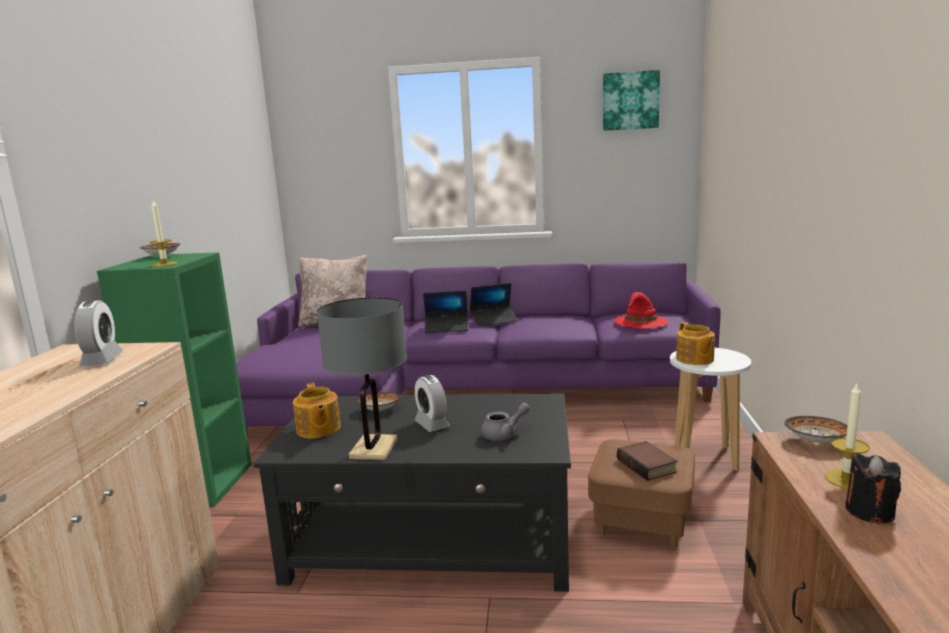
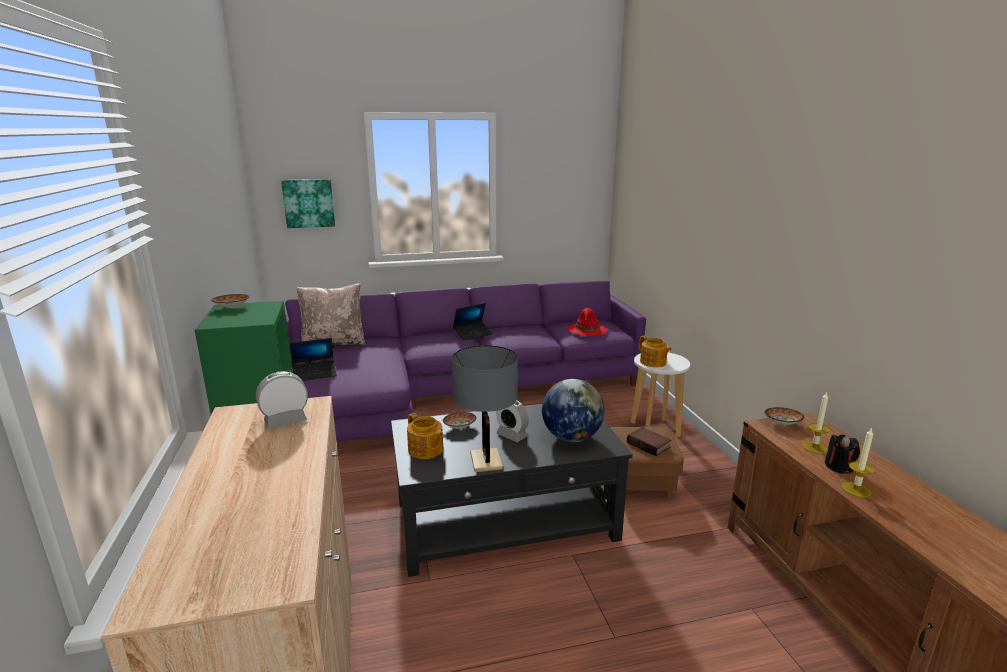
camera: 20 degrees left, 5 degrees up
(102, 360) = (285, 421): alarm clock -> alarm clock turned 90 degrees counterclockwise
(164, 264) = (256, 319): candle -> candle (856, 489)
(447, 328) = (439, 344): laptop -> laptop (314, 374)
(504, 434) = (571, 437): grey teapot -> globe
(630, 101) = (564, 152): picture -> picture (309, 203)

